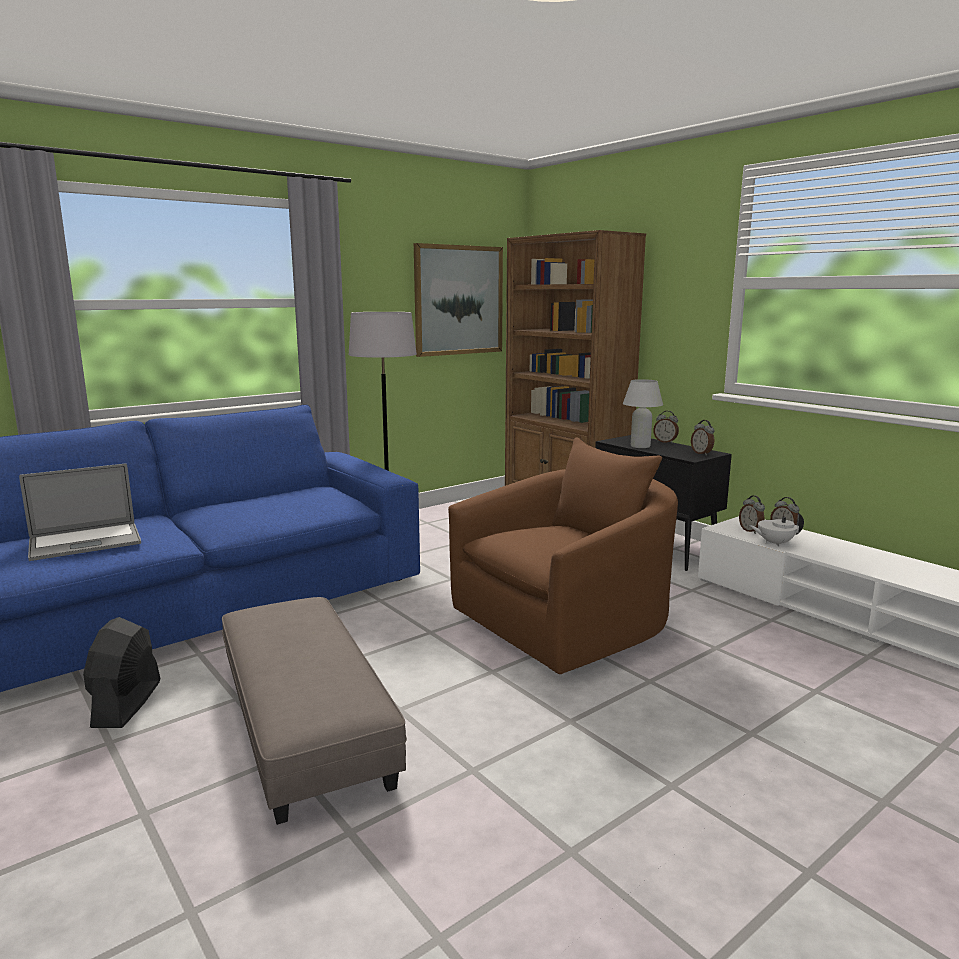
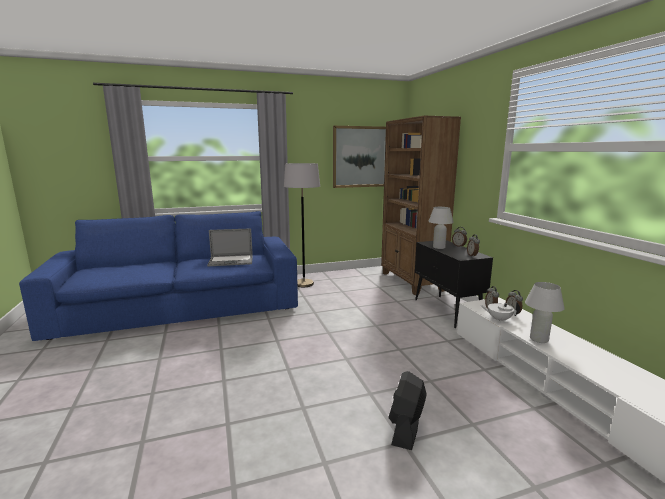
camera: 20 degrees right, 0 degrees up
(85, 542) = (122, 271): laptop -> laptop (231, 261)
(127, 704) = (115, 351): black fan -> black fan (406, 428)
(304, 721) = (176, 377): grey ottoman -> none
(567, 622) = (354, 348): brown armchair -> none
(846, 561) = (539, 339): none -> white table lamp

